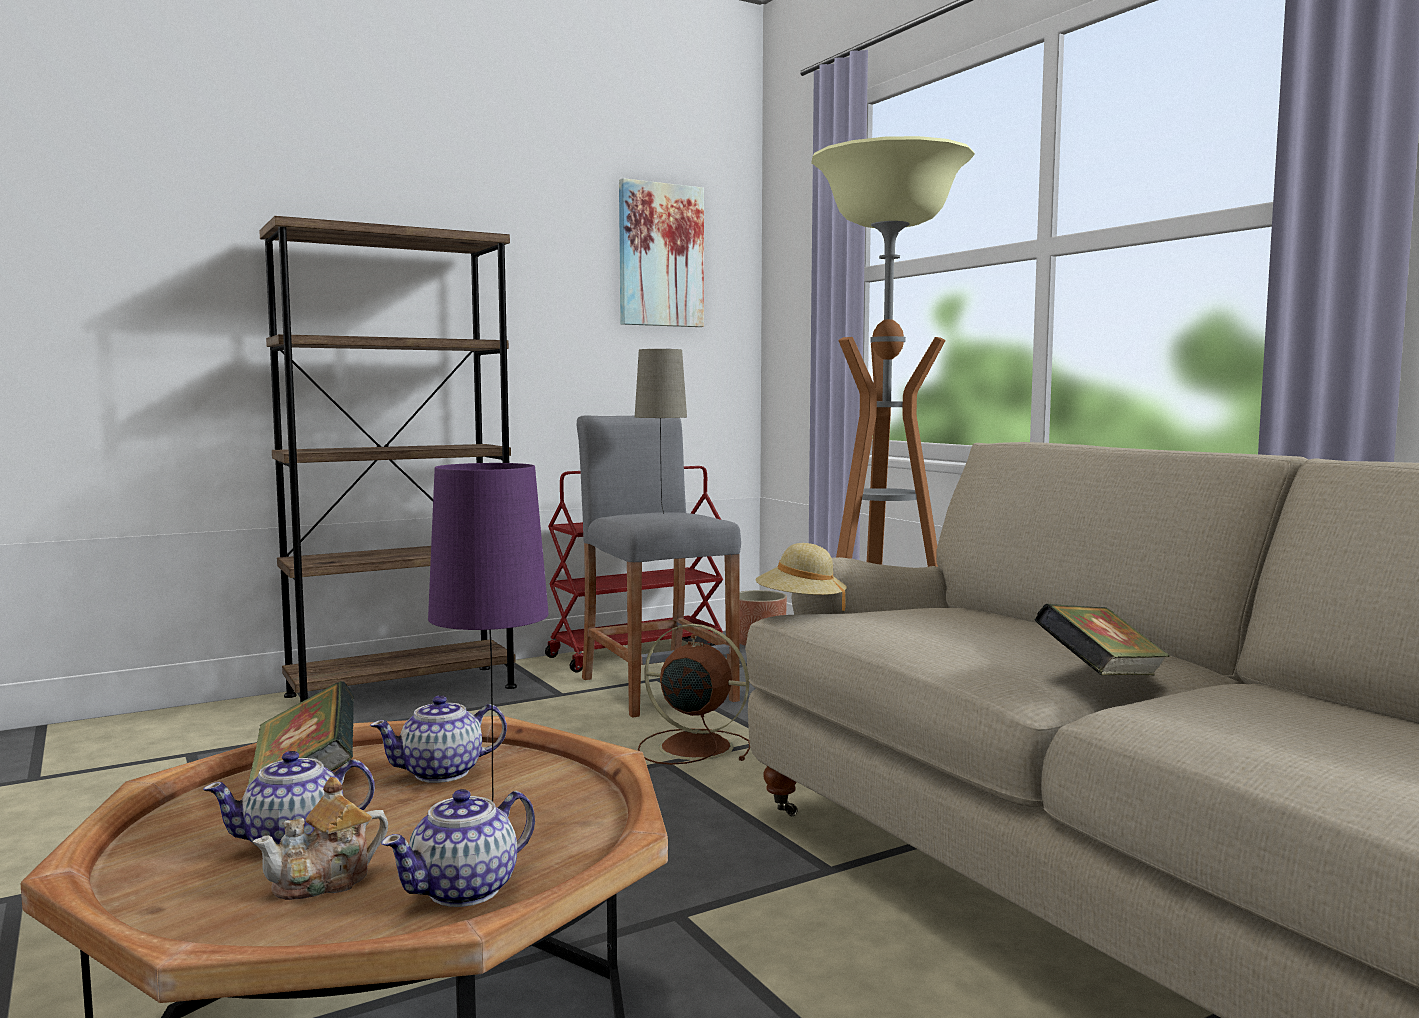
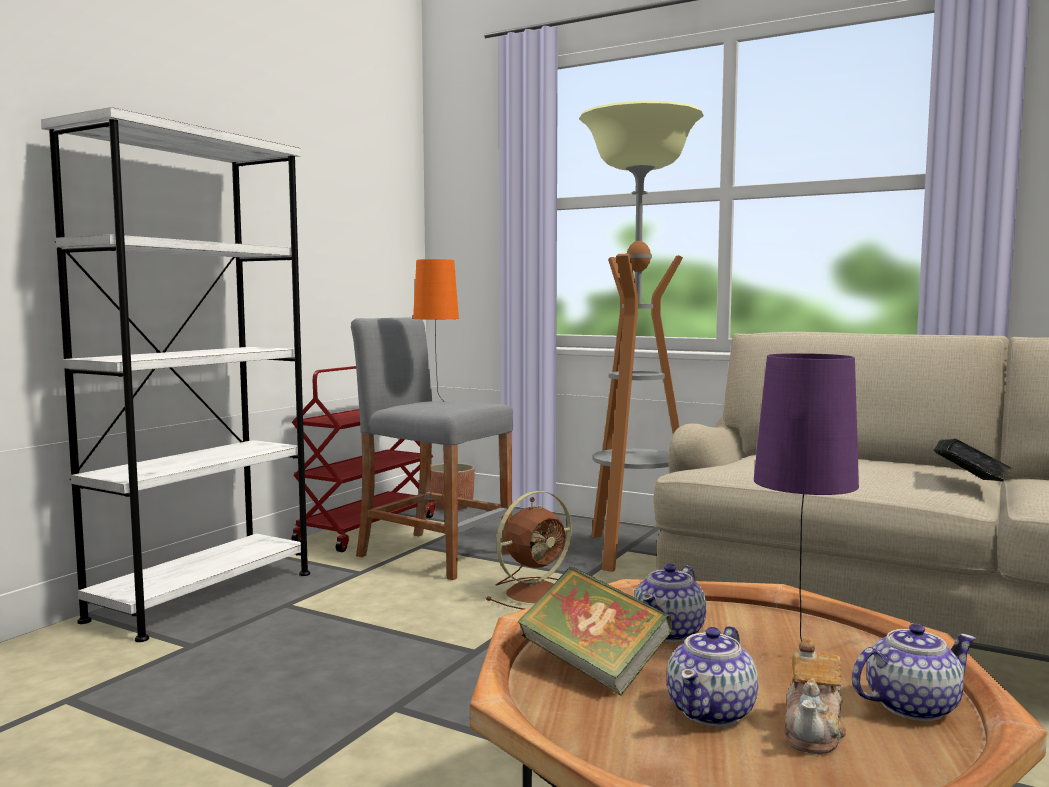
camera: 30 degrees left, 0 degrees up
(402, 691) = (203, 596): brown bookcase -> white bookcase
(466, 890) = (910, 706): teapot -> teapot turned 120 degrees counterclockwise
(660, 255) = (362, 177): picture -> none
(660, 511) = (436, 400): beige table lamp -> orange table lamp
(692, 747) = (537, 593): brown fan -> brown fan turned 150 degrees clockwise
(800, 606) = (692, 463): beige hat -> none

